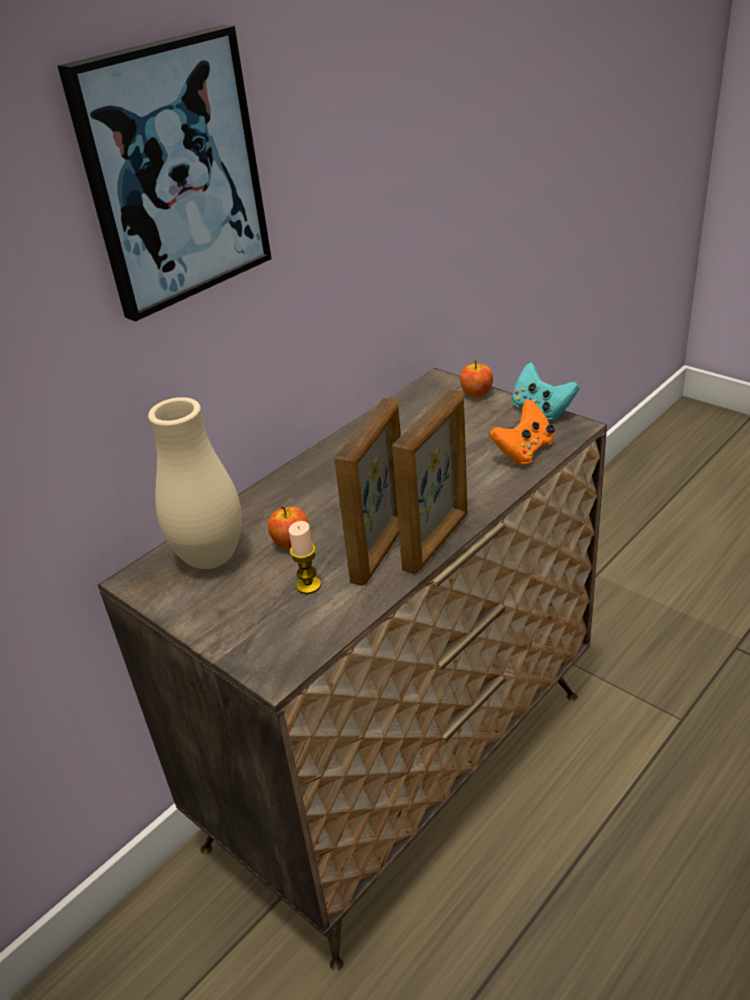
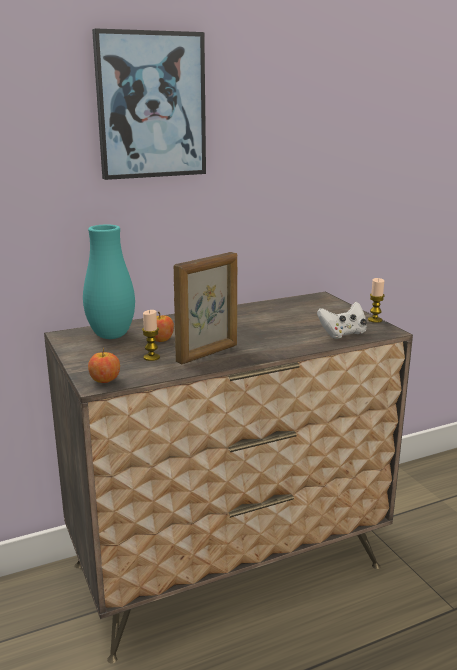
camera: 20 degrees right, 15 degrees down
(211, 558) = (111, 335): beige vase -> turquoise vase
(437, 541) = (245, 357): picture frame -> none
(476, 393) = (339, 306): apple -> apple (105, 380)
(524, 451) = (343, 334): orange game controller -> white game controller
(542, 409) = (375, 320): turquoise game controller -> candle

